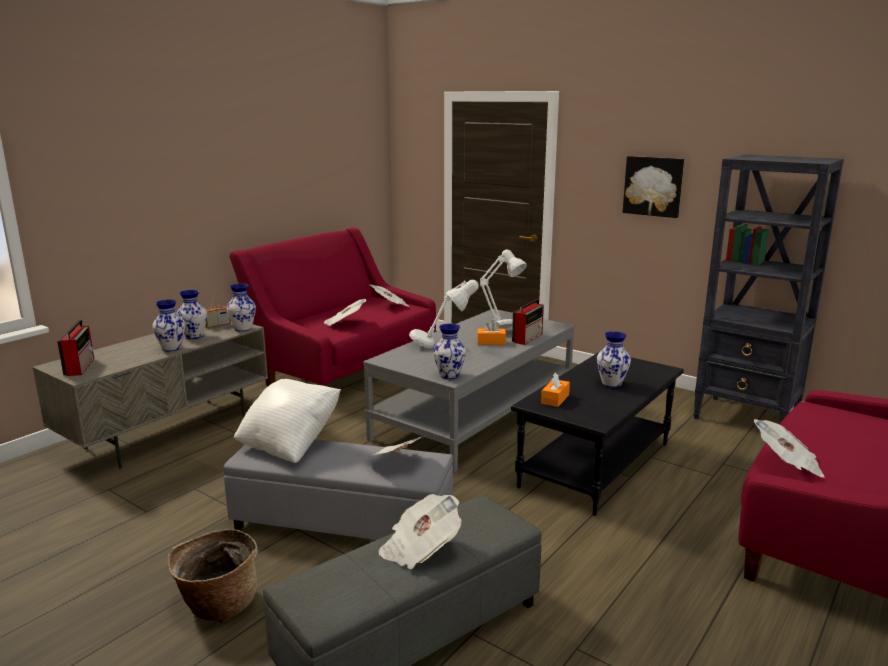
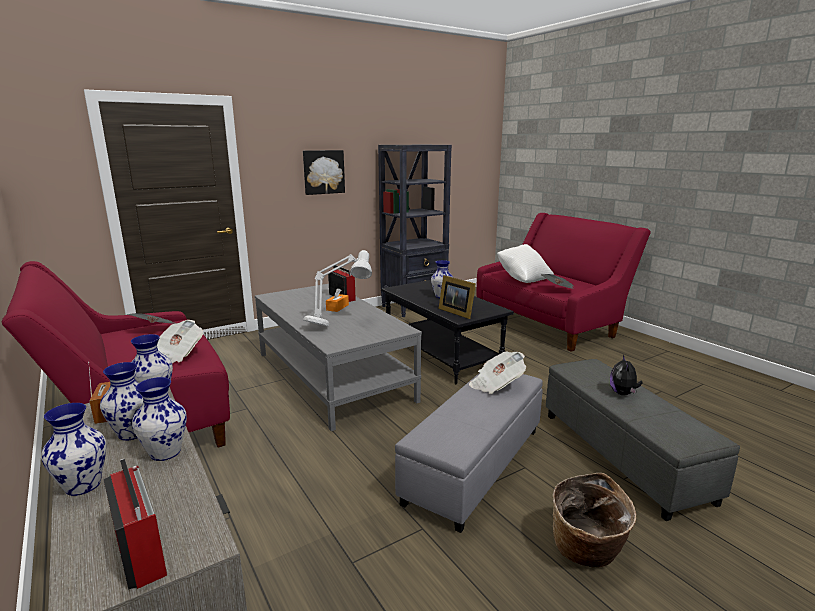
camera: 70 degrees left, 0 degrees up
(80, 366) = (141, 551): radio -> radio turned 45 degrees clockwise
(290, 444) = (439, 426): white pillow -> white pillow (523, 279)
(420, 549) = (623, 393): newspaper -> plush toy
(450, 375) = (396, 329): vase -> vase (83, 485)
(502, 325) = (301, 298): grey table lamp -> none
(555, 399) = (456, 312): orange tissue box -> picture frame

